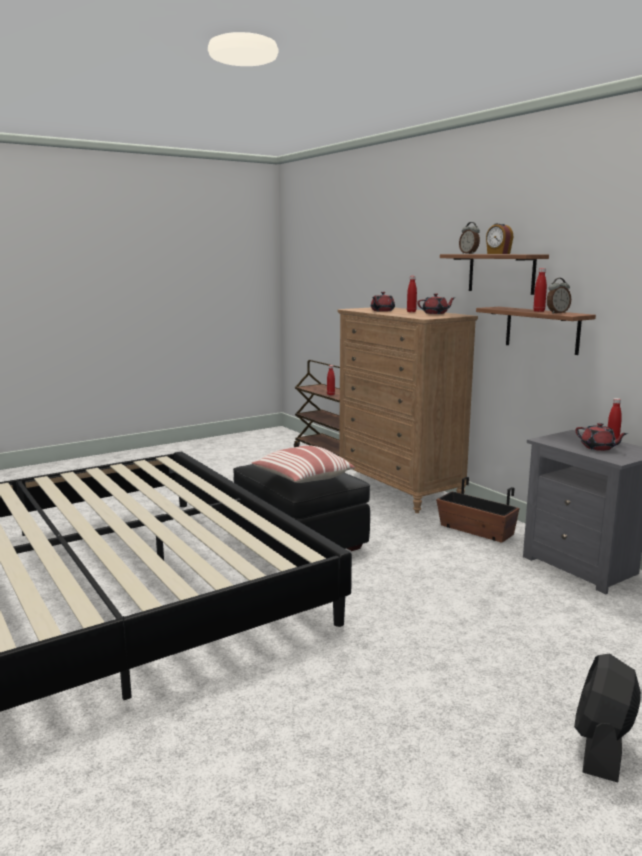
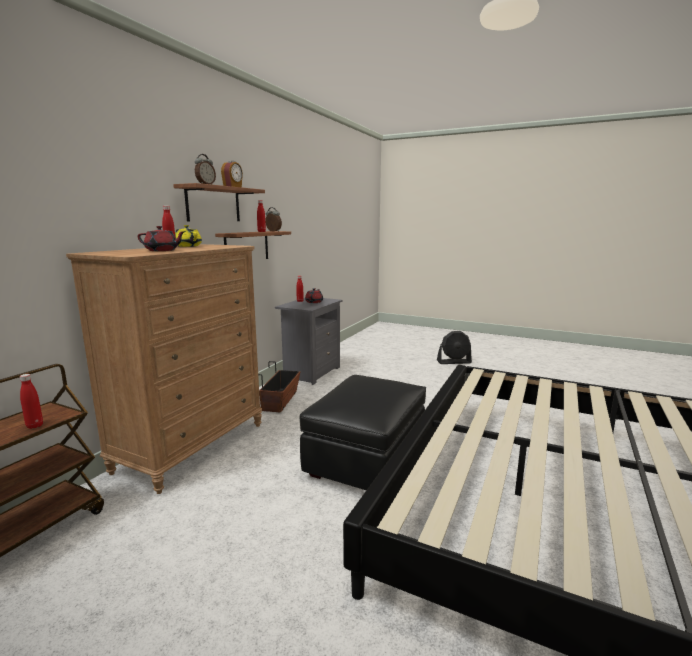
camera: 120 degrees left, 0 degrees up
(302, 479) = (392, 384): pillow -> none
(435, 313) = (188, 246): red teapot -> yellow teapot

